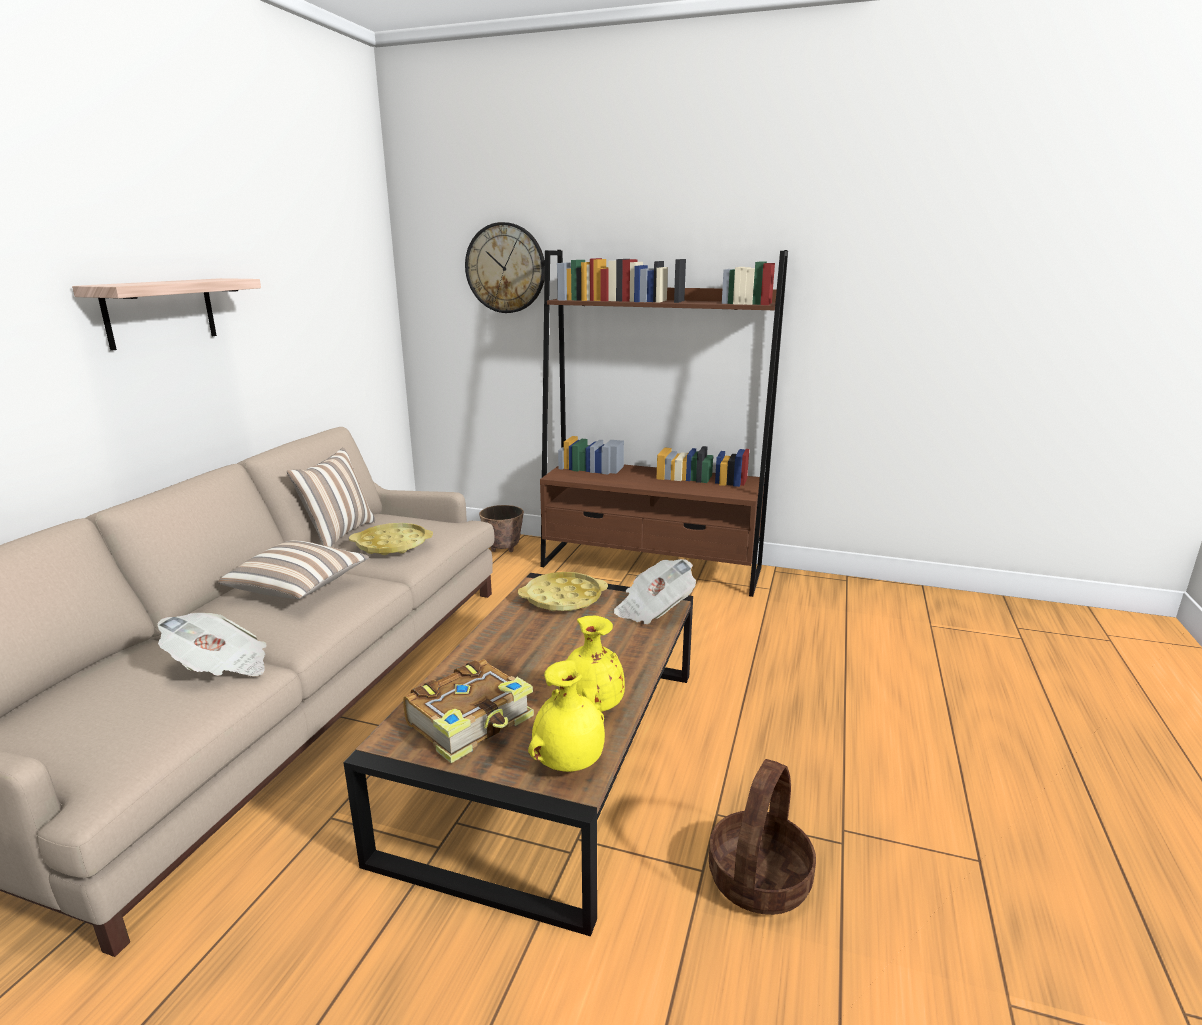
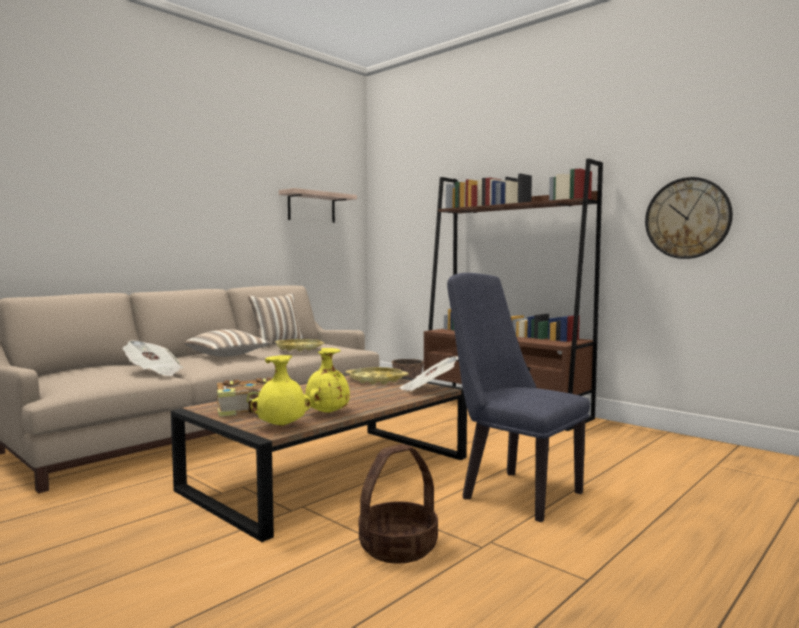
camera: 25 degrees right, 15 degrees down
(160, 312) = (200, 202): shelf -> shelf (311, 207)
(505, 268) = (426, 195): wall clock -> wall clock (687, 218)
(791, 729) = (513, 492): none -> blue chair

